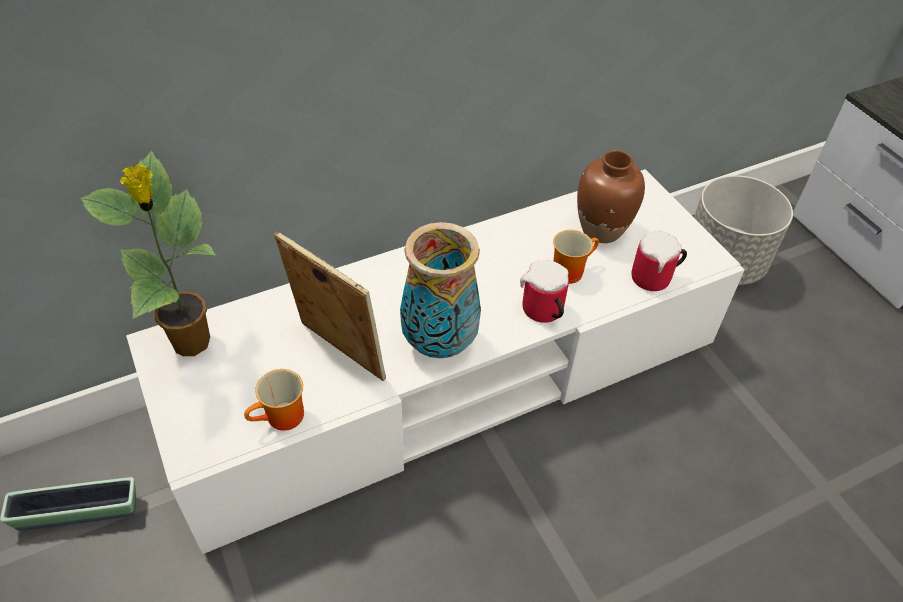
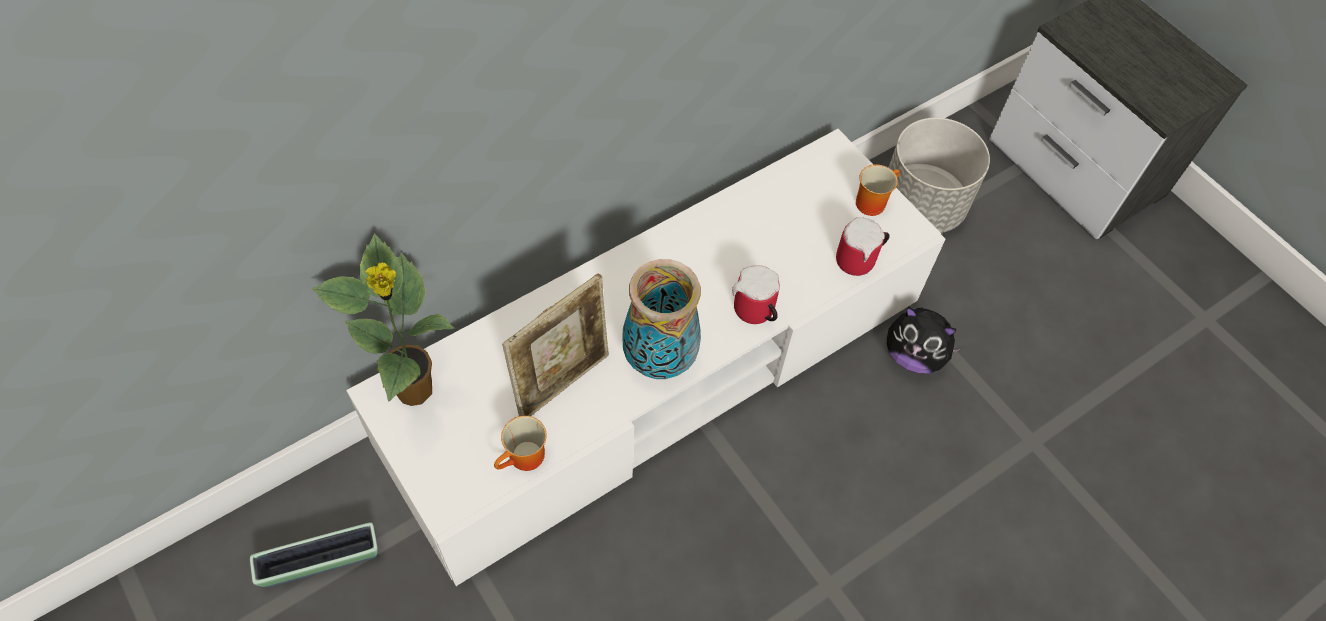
camera: 10 degrees left, 10 degrees up
(338, 353) = (562, 382): picture frame -> picture frame turned 105 degrees clockwise
(569, 269) = (774, 260): mug -> mug (871, 200)
(601, 230) = (801, 210): brown vase -> none
(705, 393) = (913, 356): none -> plush toy

